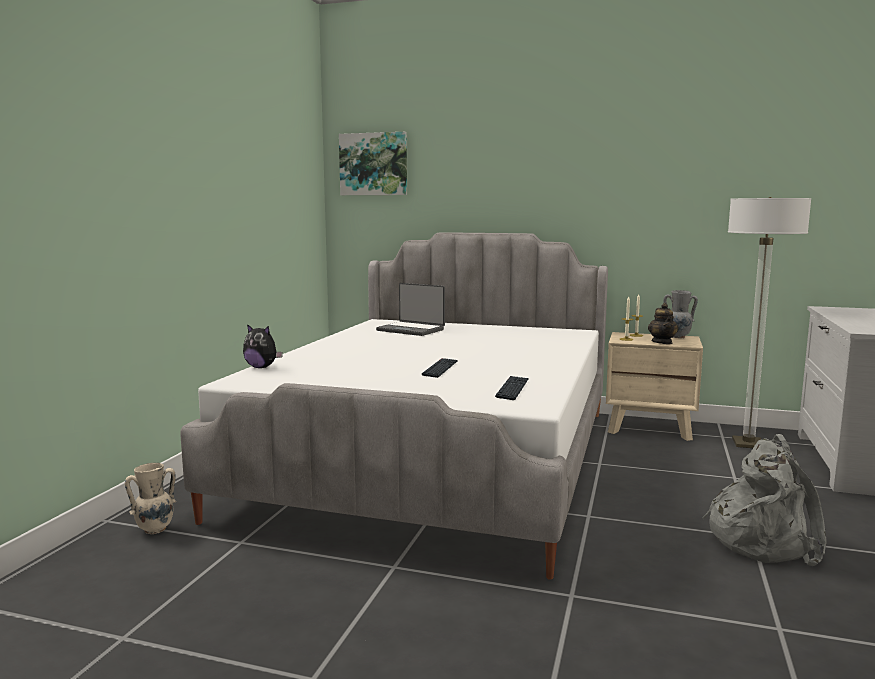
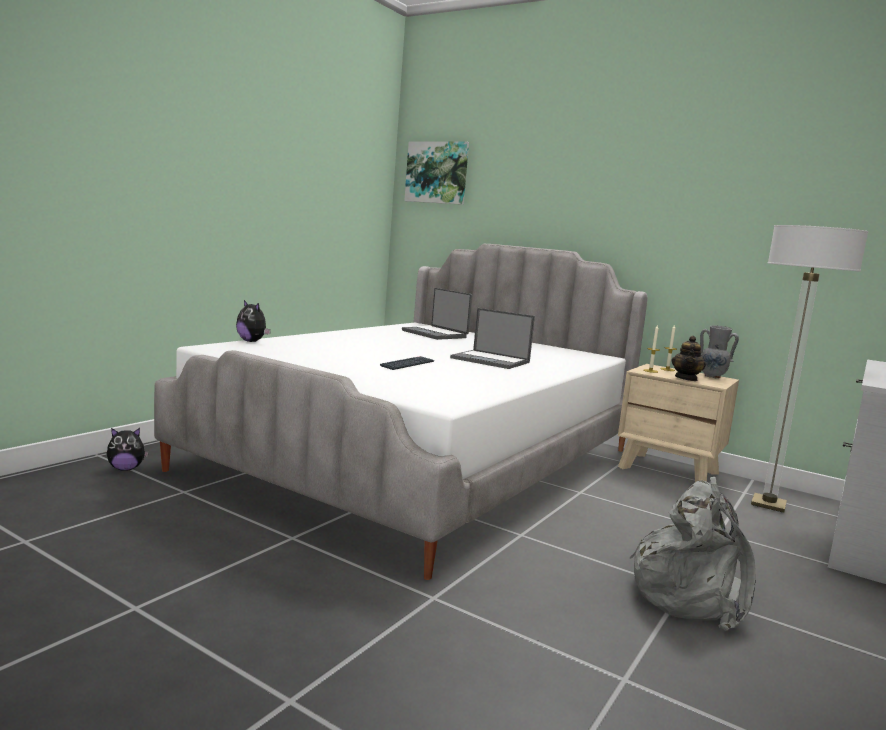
camera: 15 degrees right, 0 degrees up
(154, 530) = (126, 469): beige vase -> plush toy
(501, 351) = (491, 360): none -> laptop
(512, 389) = (448, 388): keyboard -> none

